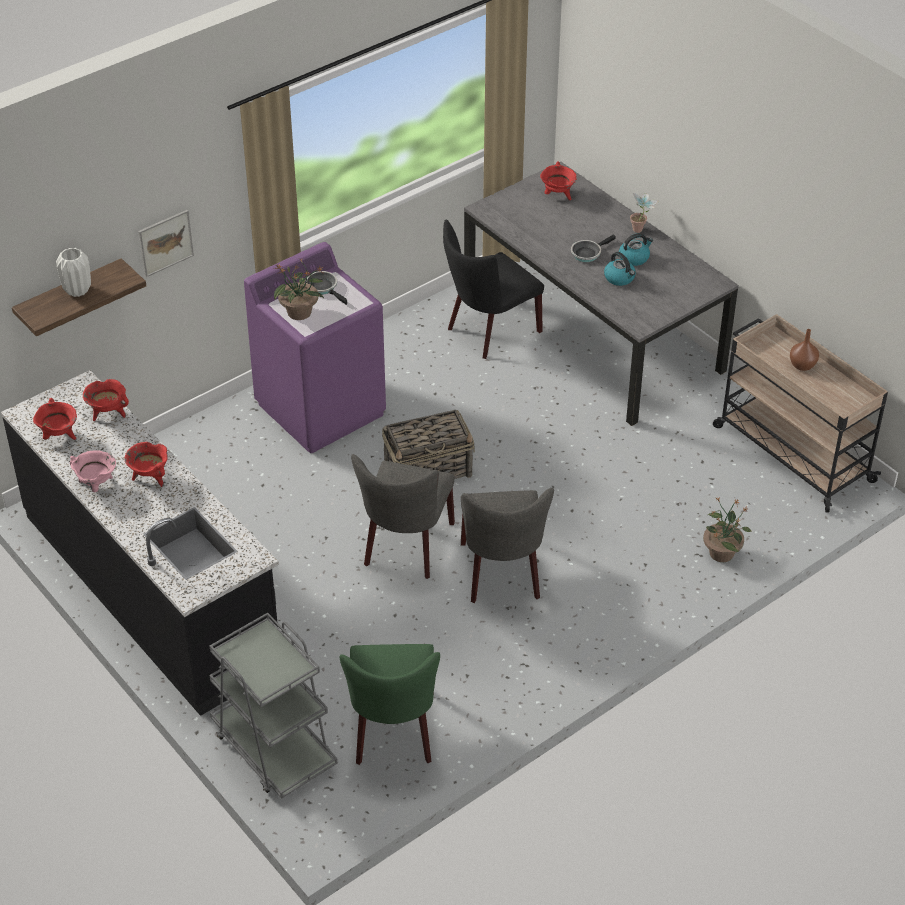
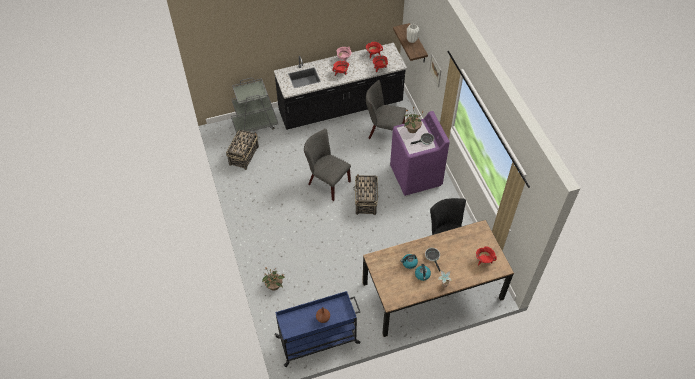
camera: 110 degrees right, 10 degrees up
(393, 733) = (244, 155): green chair -> basket
(502, 575) = (298, 207): grey chair -> grey chair (383, 132)
(591, 331) = (432, 290): grey dining table -> brown dining table
(791, 453) = (319, 340): beige cart -> blue cart

